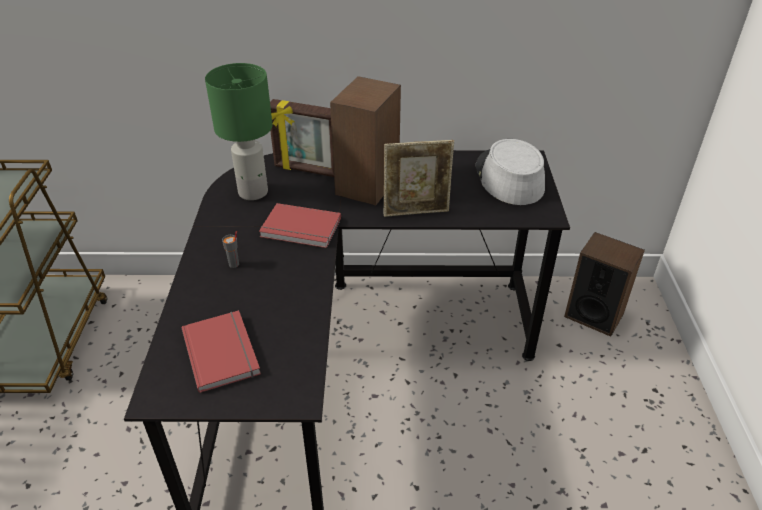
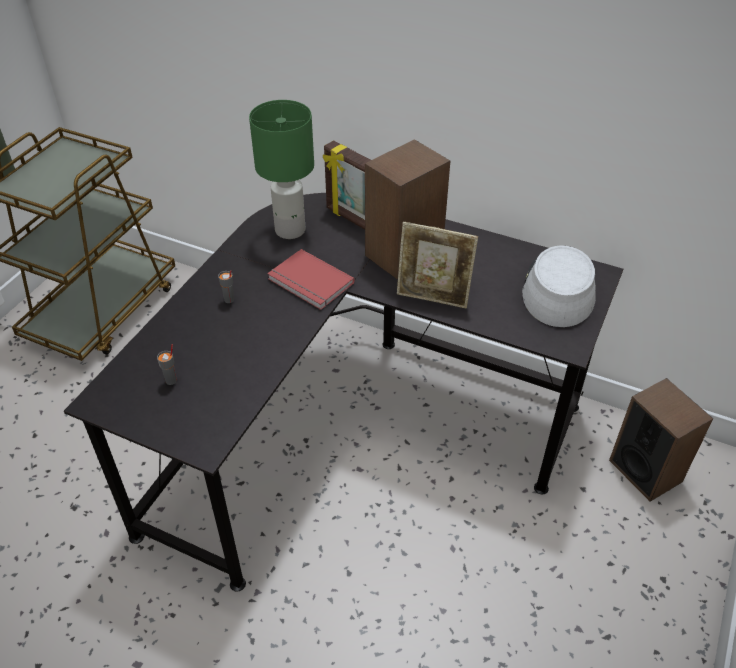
camera: 25 degrees right, 5 degrees up
(223, 351) = (171, 380): red book -> grey cup

